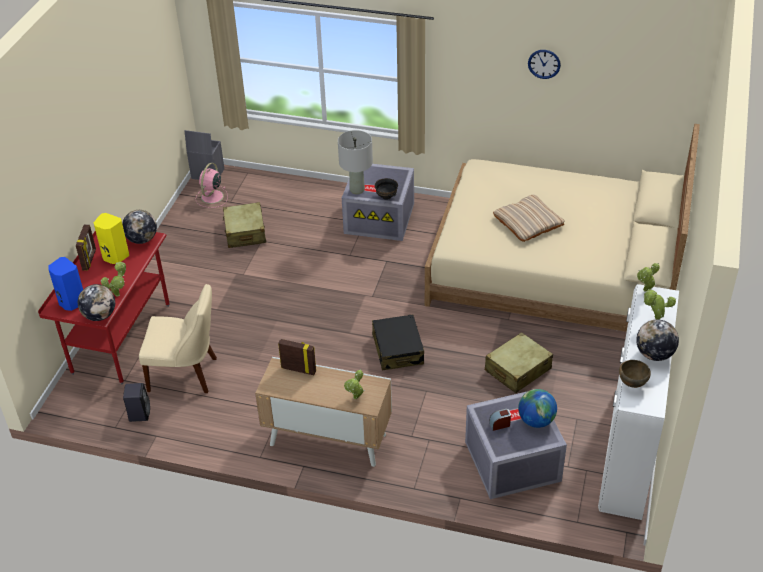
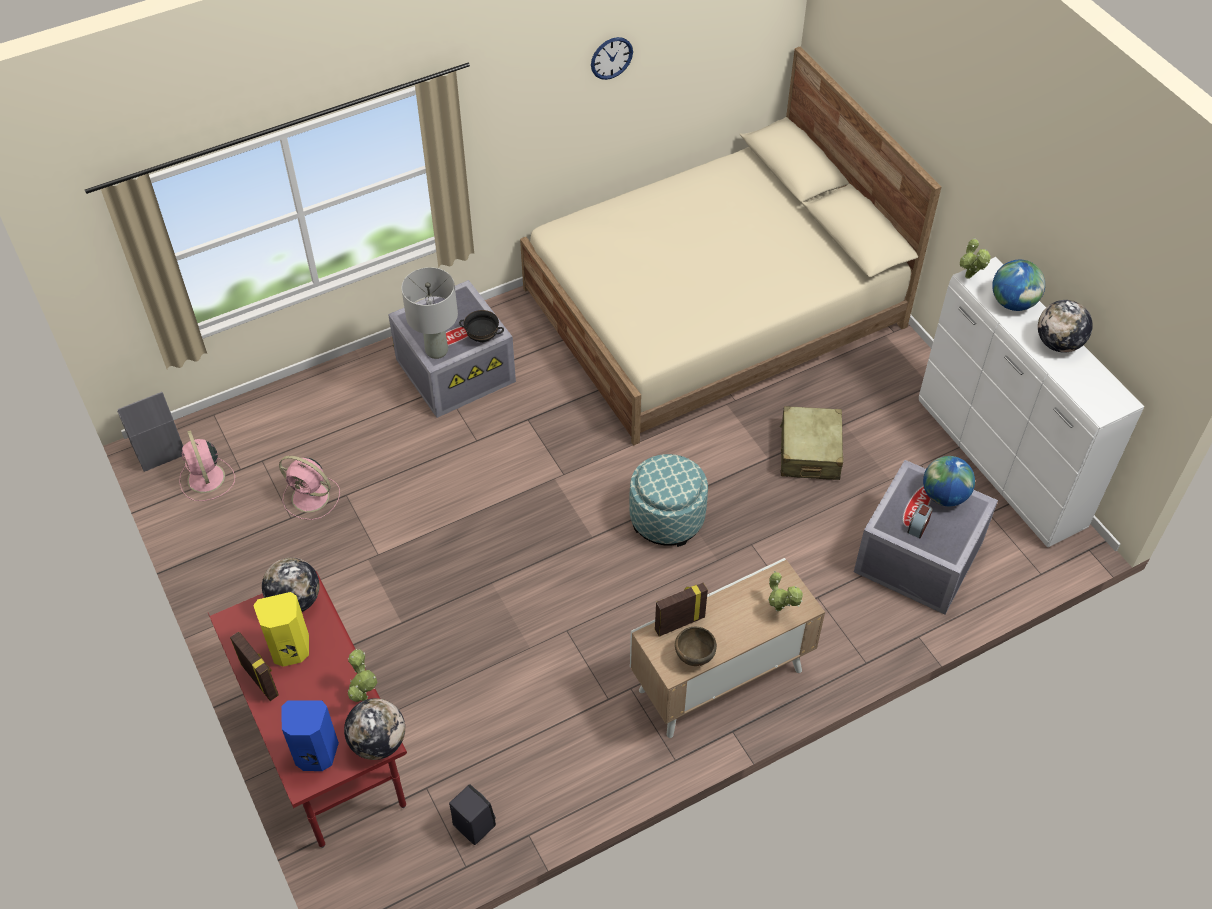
camera: 45 degrees left, 10 degrees up
(186, 374) = (468, 731): beige chair -> none
(245, 232) = (312, 497): beige suitcase -> pink fan
(398, 349) = (667, 518): black suitcase -> ottoman
(528, 222) = (693, 270): beige pillow -> none
(632, 384) = (1078, 390): brown bowl -> brown bowl (694, 657)
(655, 318) = (1013, 303): potted plant -> globe

